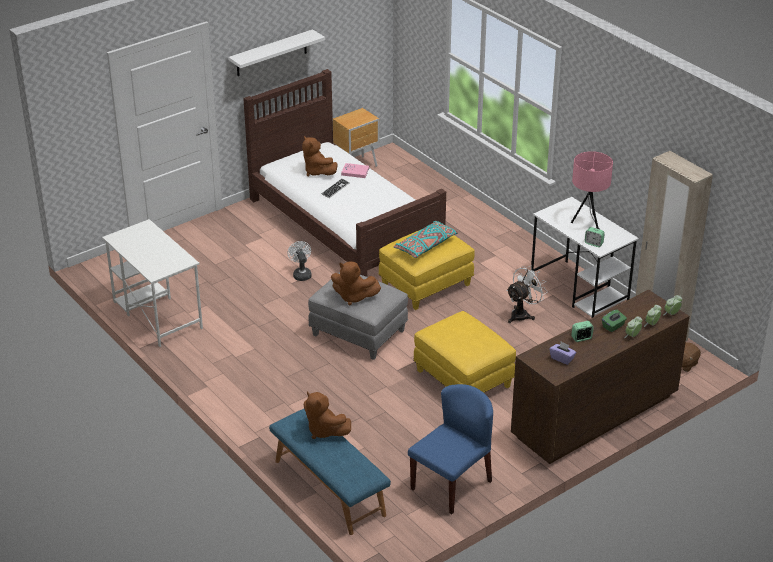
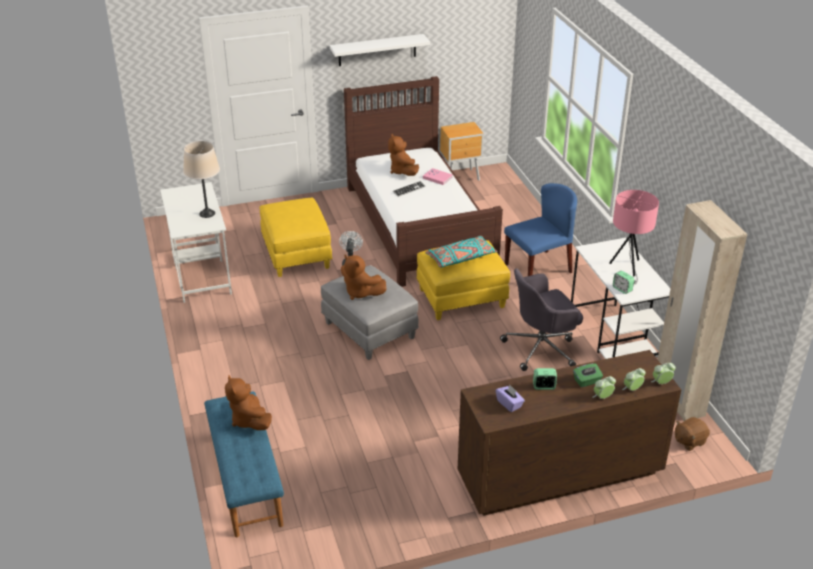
camera: 20 degrees right, 0 degrees up
(169, 251) = (207, 213): none -> beige table lamp
(451, 484) = (368, 510): blue chair -> blue chair (538, 268)
(464, 379) = (445, 400): yellow ottoman -> yellow ottoman (297, 255)
(523, 314) = (541, 348): white fan -> grey office chair

